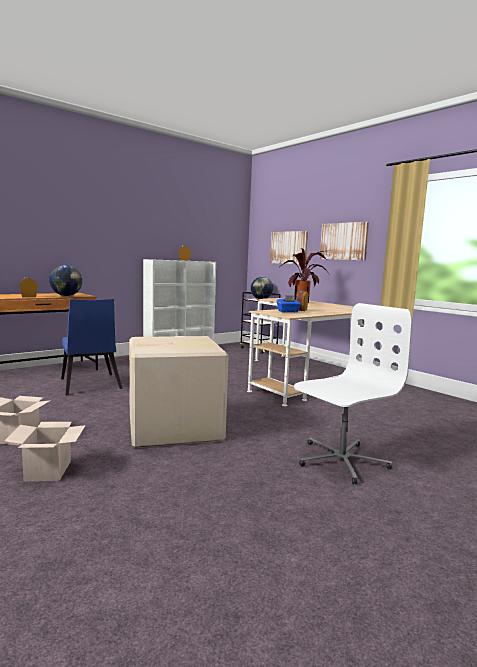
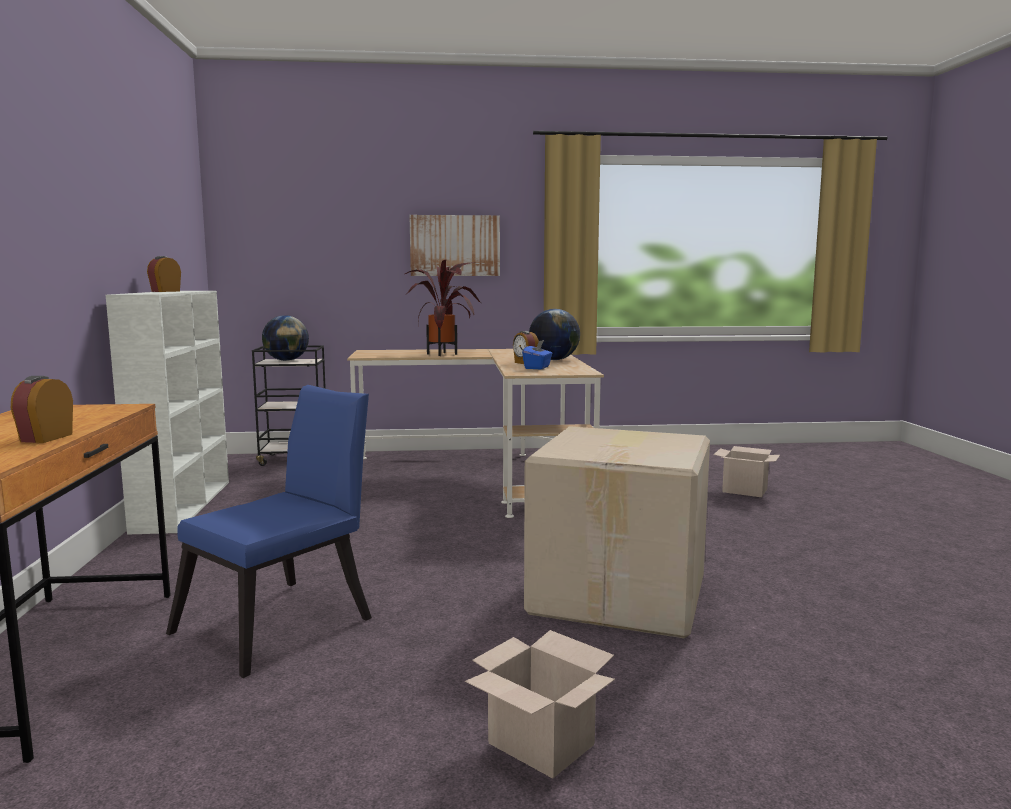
camera: 55 degrees left, 0 degrees up
(48, 471) = (744, 726): cardboard box -> cardboard box (746, 490)
(66, 296) = (93, 416): globe -> globe (554, 360)
(90, 385) = (284, 622): blue chair -> blue chair turned 60 degrees counterclockwise
(289, 247) = (330, 256): picture -> none
(341, 460) = (798, 537): white office chair -> none

